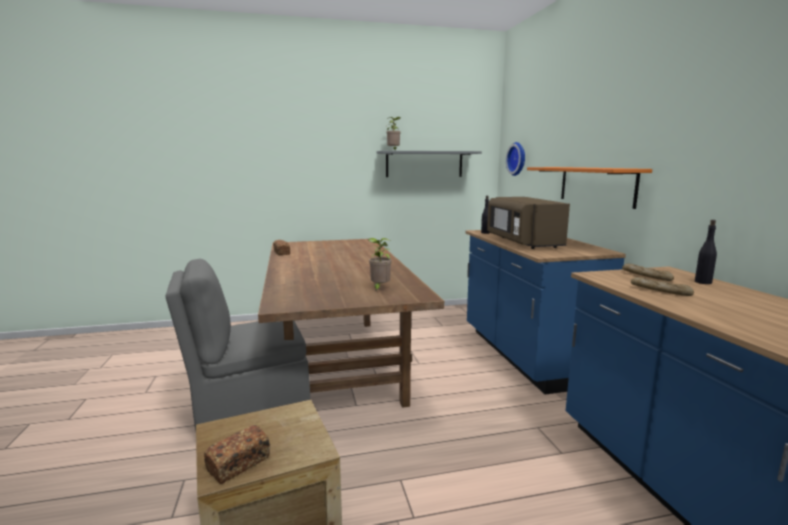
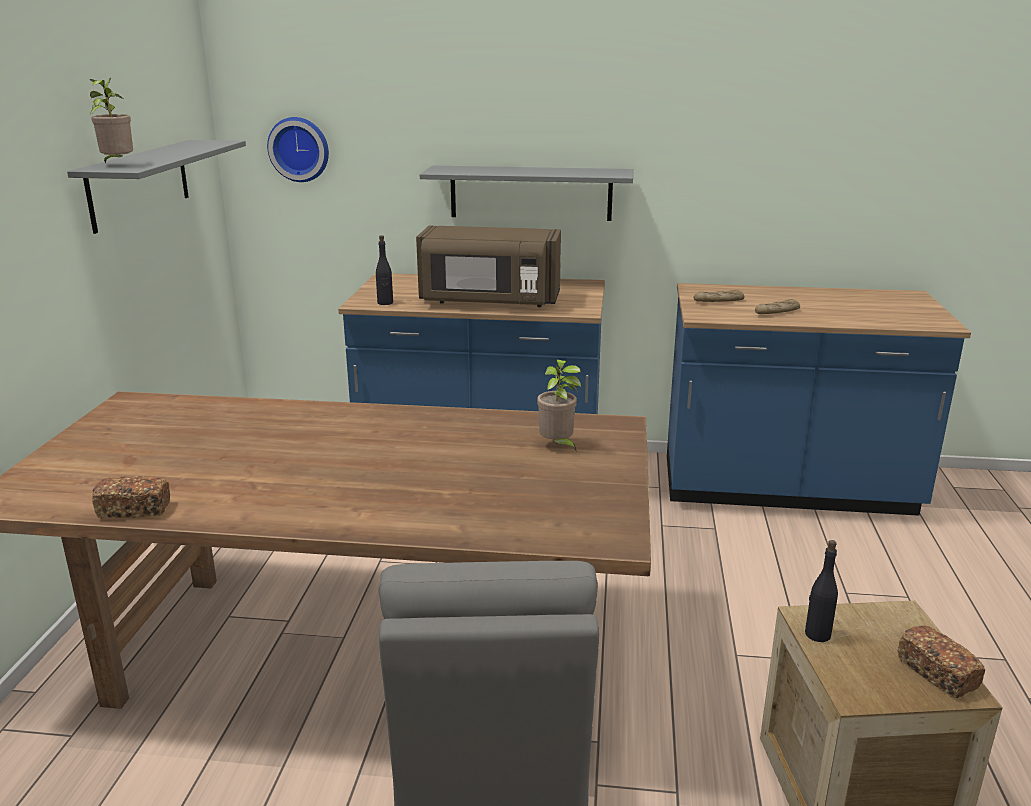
camera: 70 degrees left, 10 degrees up
(596, 185) = (531, 193): orange shelf -> grey shelf
(703, 282) = (749, 291): black bottle -> black bottle (817, 634)

